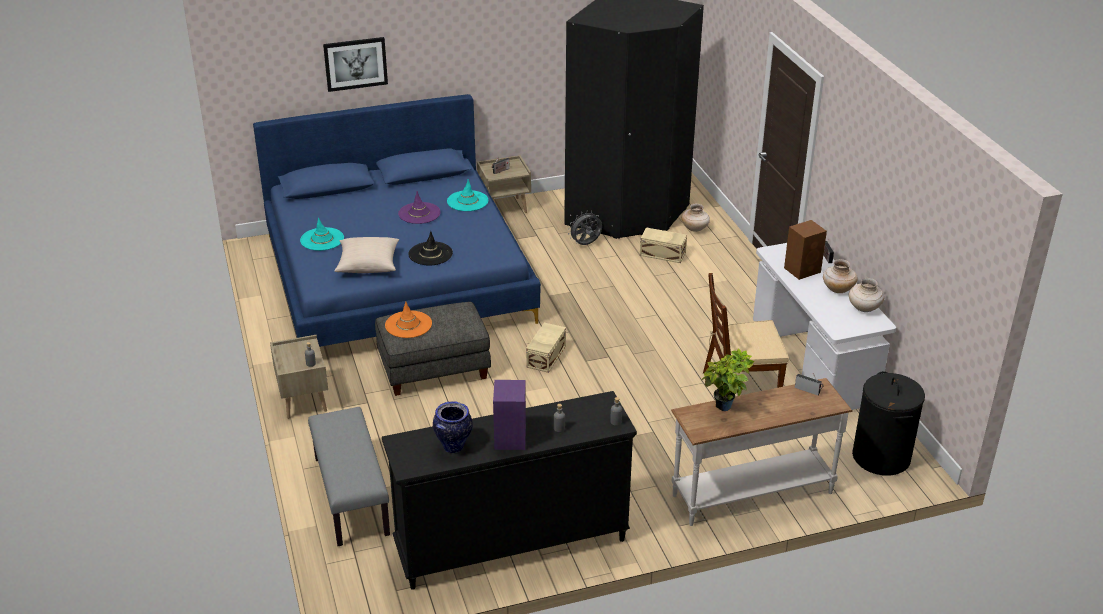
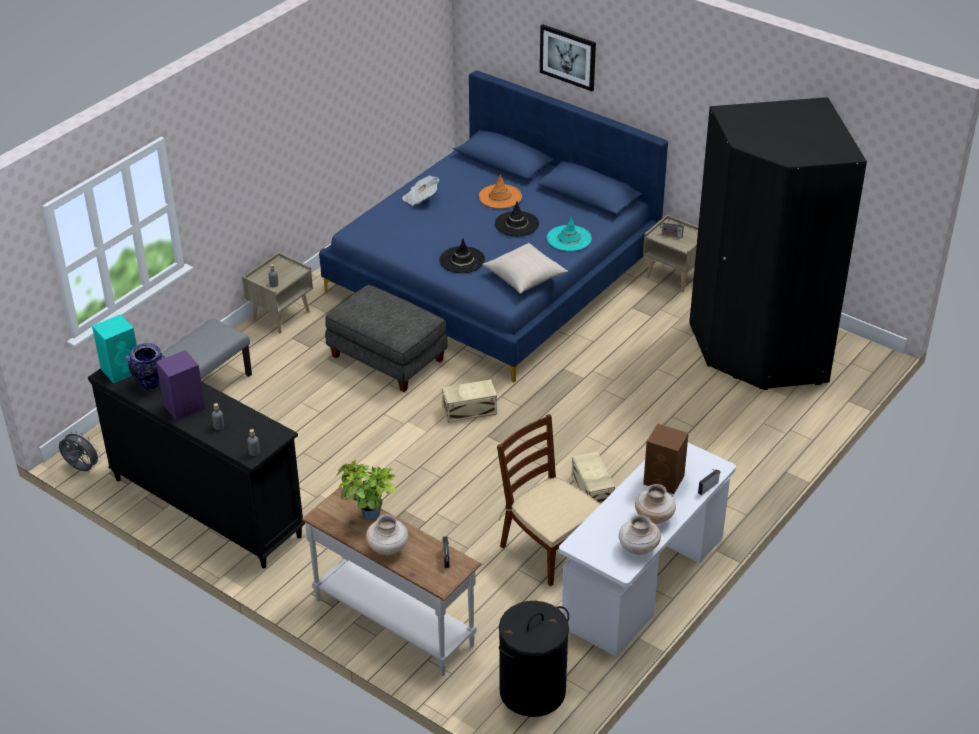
camera: 55 degrees right, 5 degrees up
(322, 239) = (420, 199): turquoise hat -> newspaper
(368, 264) = (410, 238): beige pillow -> beige pillow (524, 277)
(408, 325) = (368, 303): orange hat -> orange hat (500, 197)
(411, 456) = (122, 369): none -> turquoise speaker
(419, 213) = (516, 224): purple hat -> black hat
(586, 244) = (673, 351): grey fan -> grey fan (81, 469)
(663, 254) = (715, 406): beige storage box -> beige storage box (591, 491)
(695, 228) = (789, 406): beige vase -> beige vase (388, 548)

